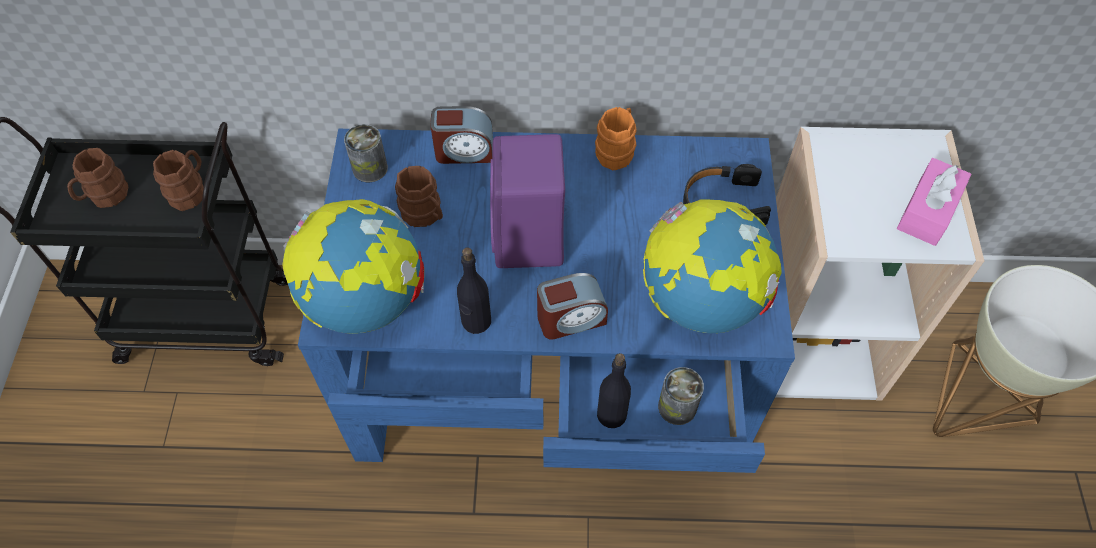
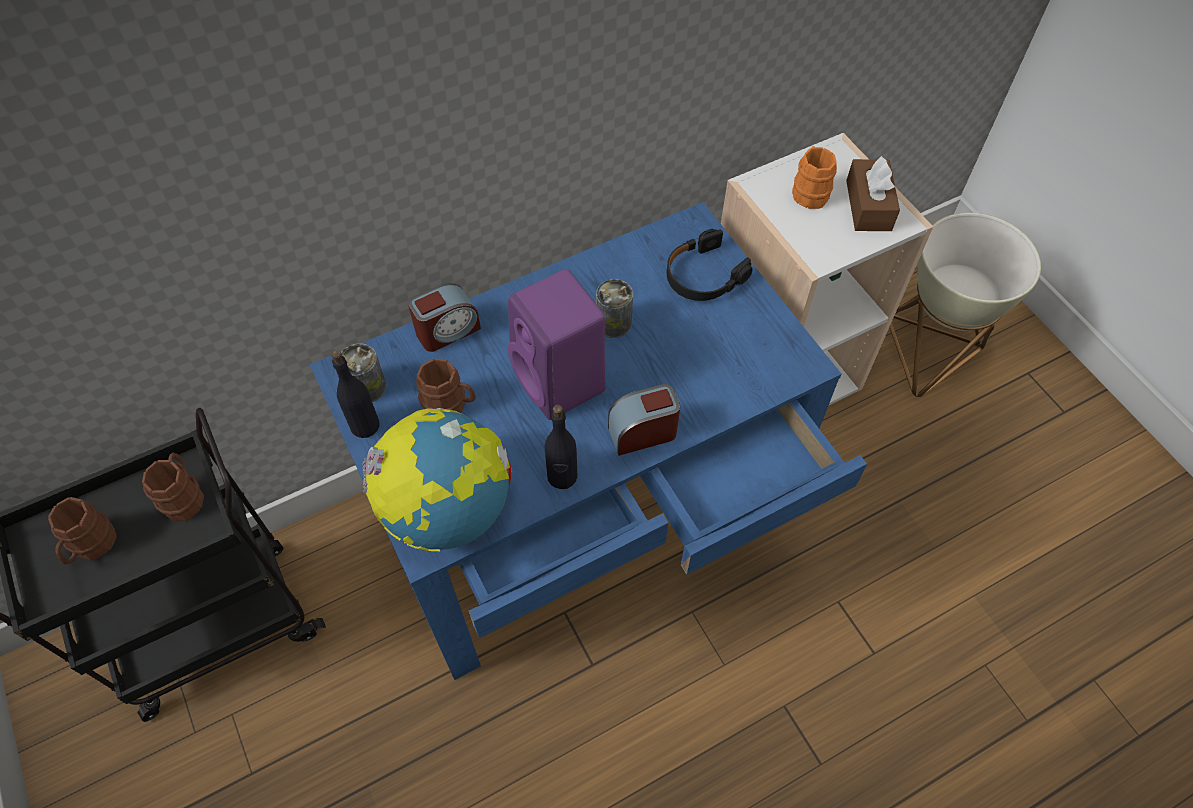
camera: 30 degrees left, 0 degrees up
(571, 319) = (642, 432): alarm clock -> alarm clock turned 150 degrees counterclockwise
(611, 414) = (715, 499): black bottle -> black bottle (365, 425)
(617, 150) = (584, 268): orange mug -> orange mug (809, 191)
(677, 407) = (764, 464): can -> can (613, 323)
(702, 301) = (739, 363): globe -> none
(928, 211) = (868, 205): pink tissue box -> brown tissue box

